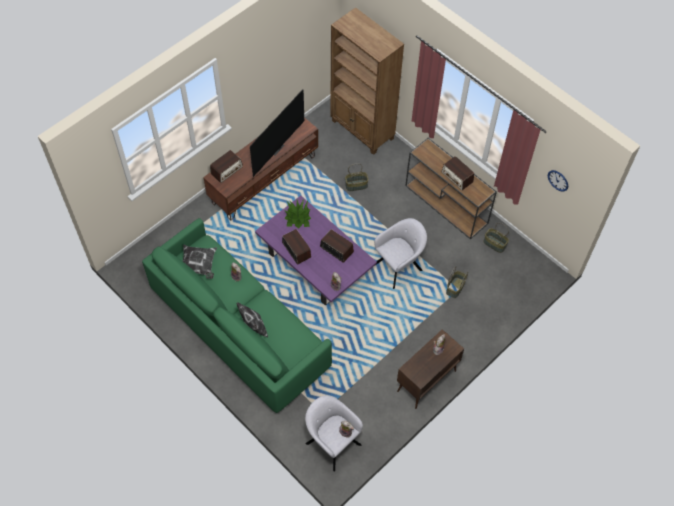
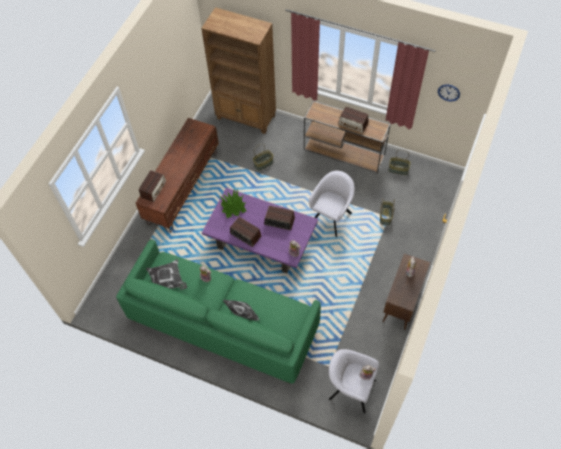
camera: 20 degrees left, 0 degrees up
(275, 147) = (187, 155): television -> none

